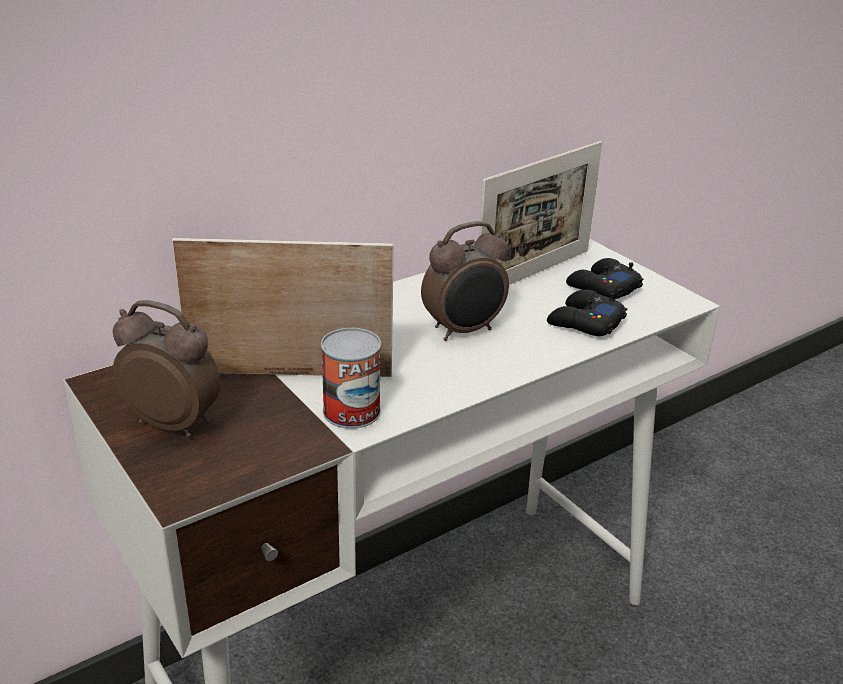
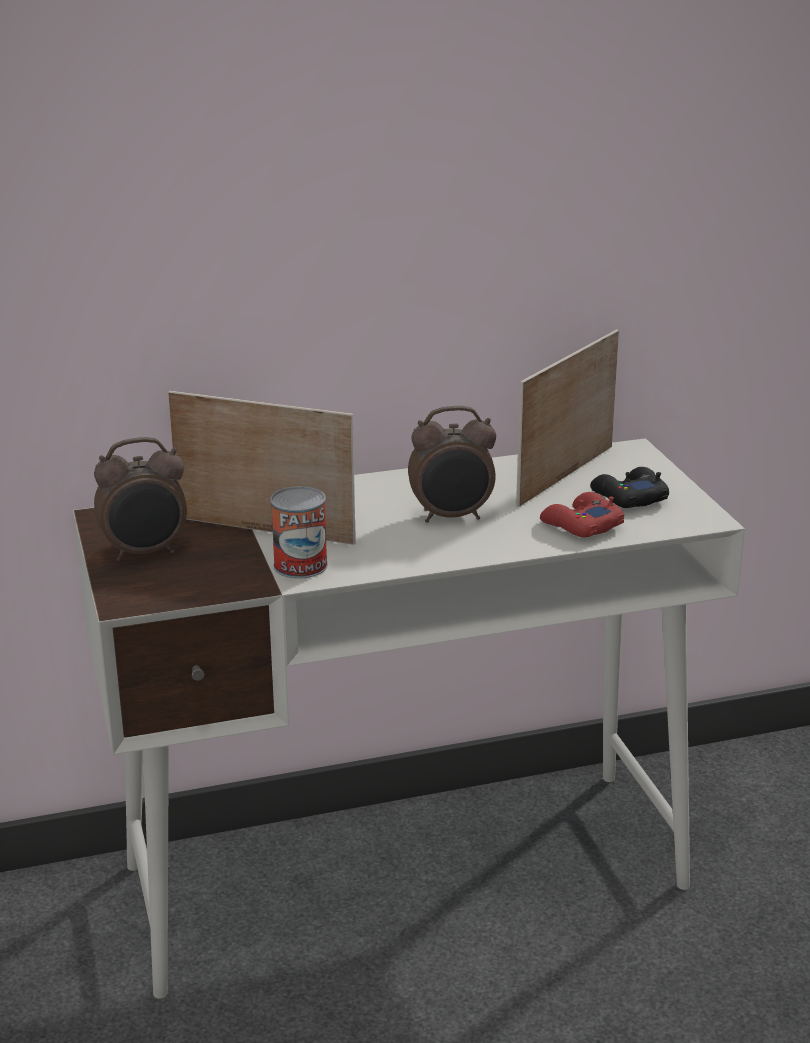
camera: 20 degrees right, 5 degrees down
(174, 423) = (145, 553): alarm clock -> alarm clock turned 120 degrees clockwise
(533, 273) = (565, 475): picture frame -> picture frame turned 150 degrees clockwise
(584, 322) = (581, 525): black game controller -> red game controller

